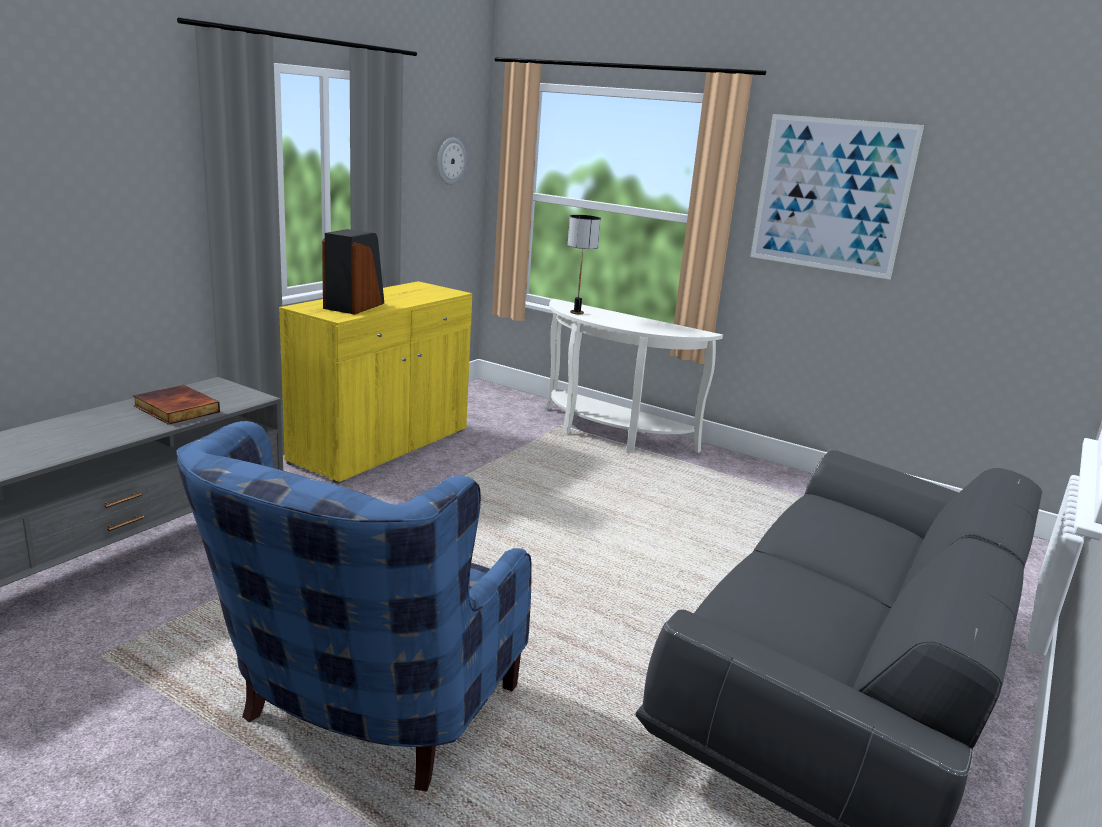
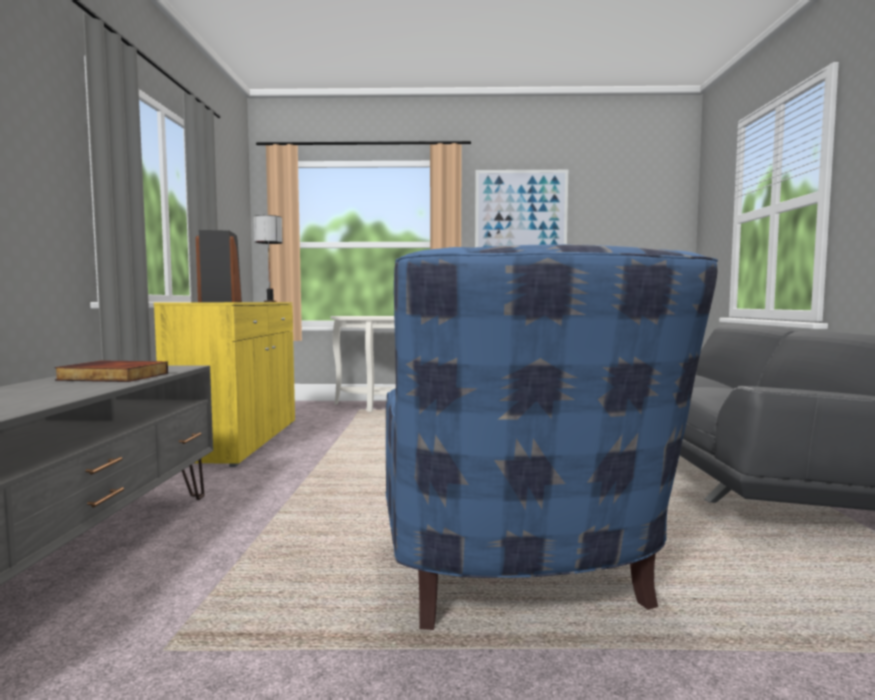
camera: 30 degrees left, 15 degrees down
(450, 161) = (233, 214): wall clock -> none
(576, 312) = (363, 316): table lamp -> table lamp (269, 302)

